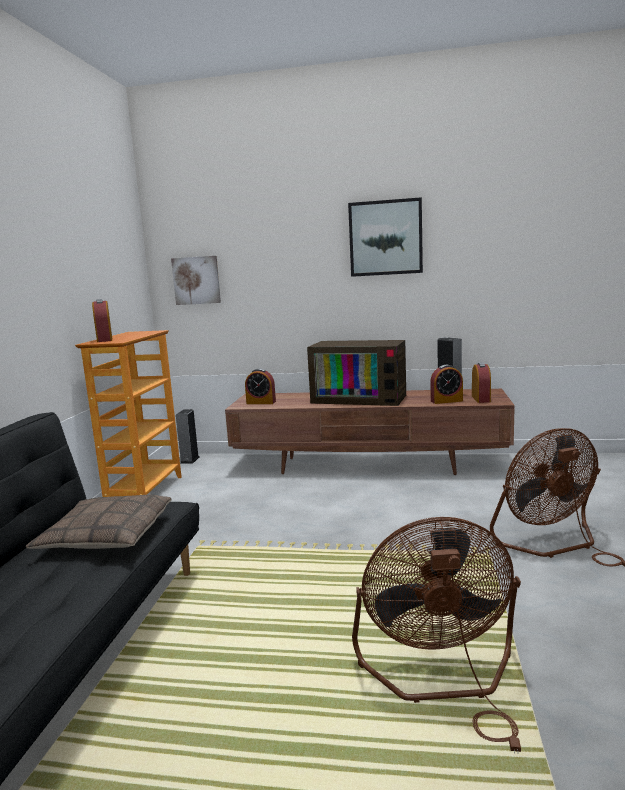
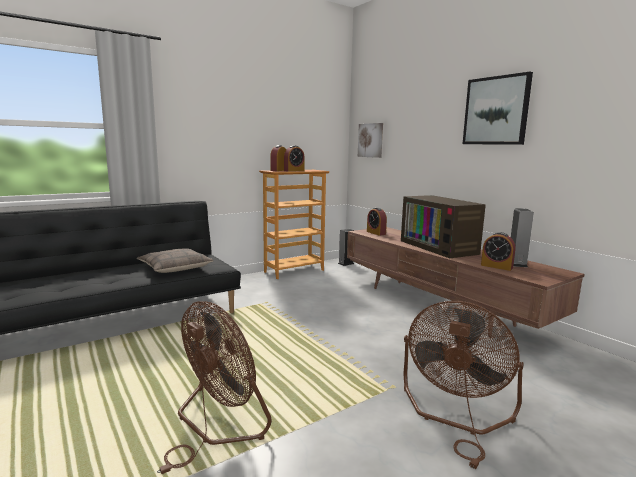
camera: 45 degrees right, 0 degrees up
(481, 399) = (532, 274): alarm clock -> alarm clock (294, 171)

